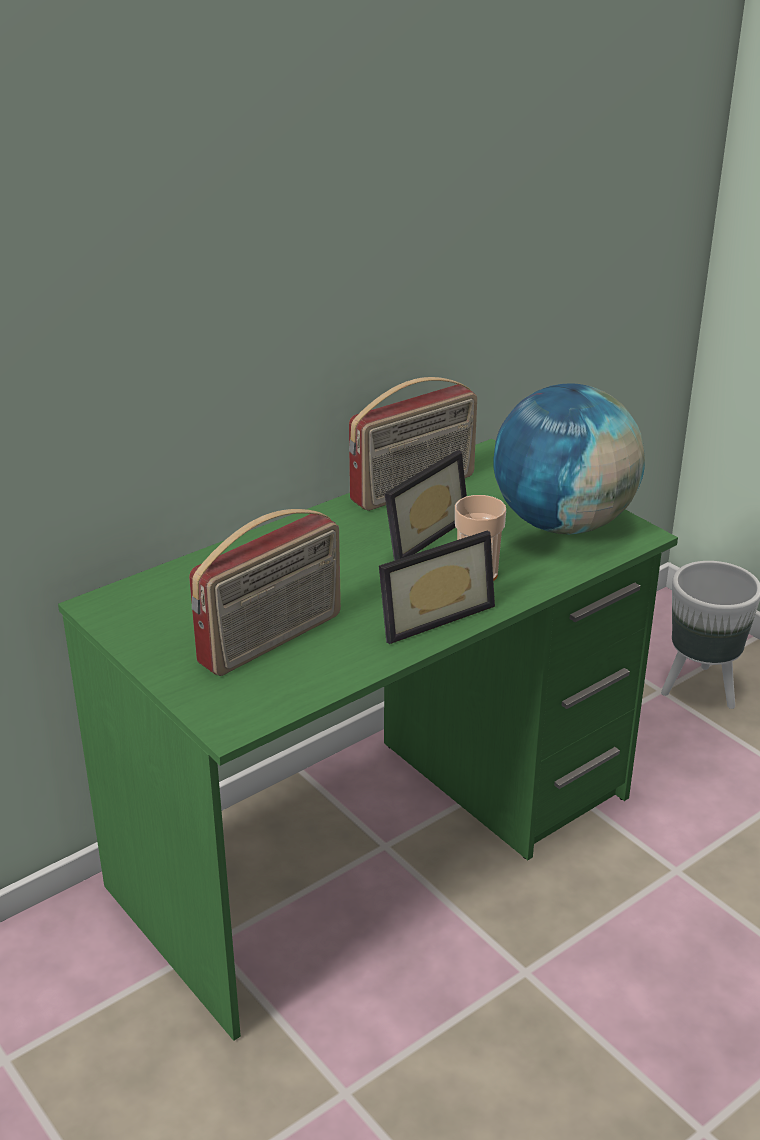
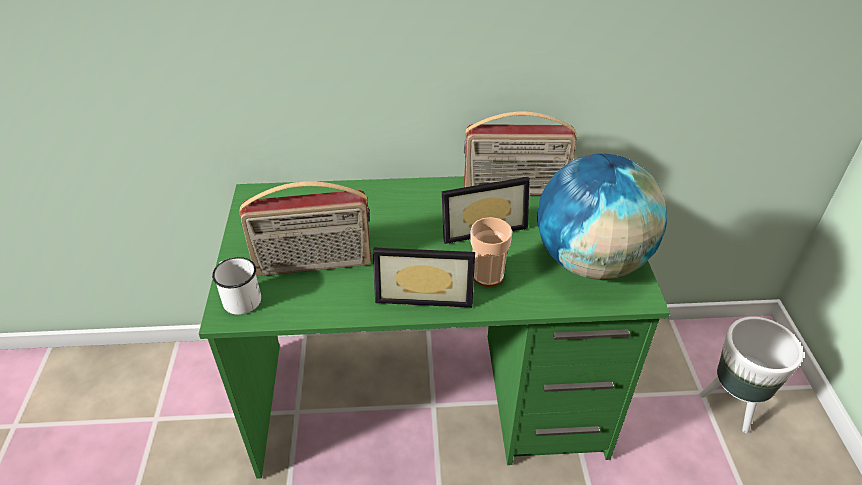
camera: 35 degrees right, 10 degrees up
(223, 704) = (239, 297): none -> white mug

